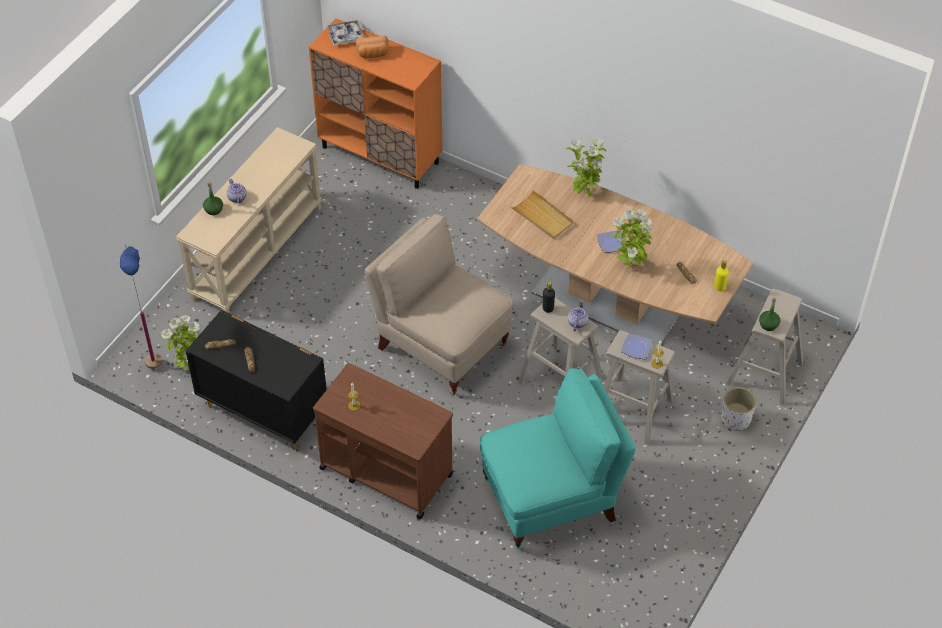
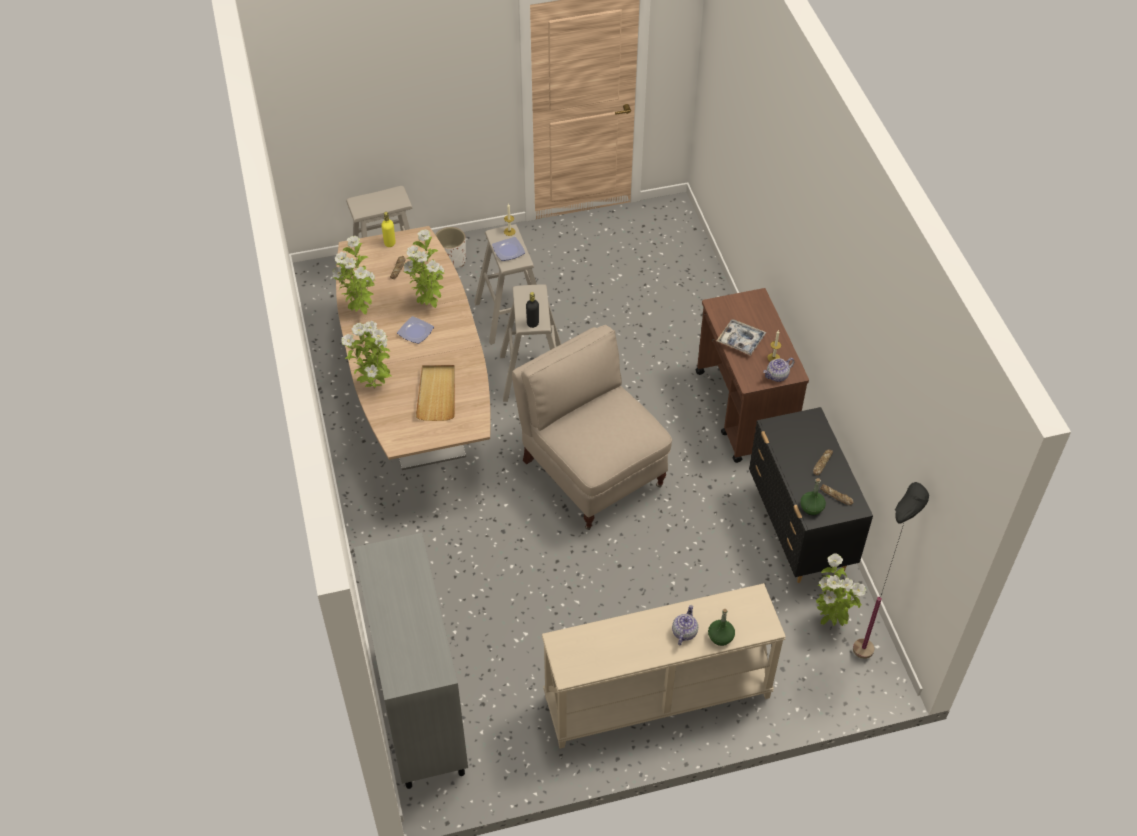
camera: 135 degrees left, 0 degrees up
(157, 376) = (868, 638): blue floor lamp -> black floor lamp
(345, 36) = (404, 662): tray -> tray (740, 340)
(373, 54) = (406, 612): bread -> none
(380, 155) = (420, 710): orange cabinet -> grey cabinet
(441, 345) = (591, 472): beige chair -> beige chair turned 150 degrees clockwise
(551, 499) = (645, 306): turquoise chair -> none
(577, 322) = (525, 298): teapot -> teapot (777, 376)
(665, 229) = (360, 311): none -> potted plant
(768, 324) = (396, 199): green bottle -> green bottle (811, 508)

